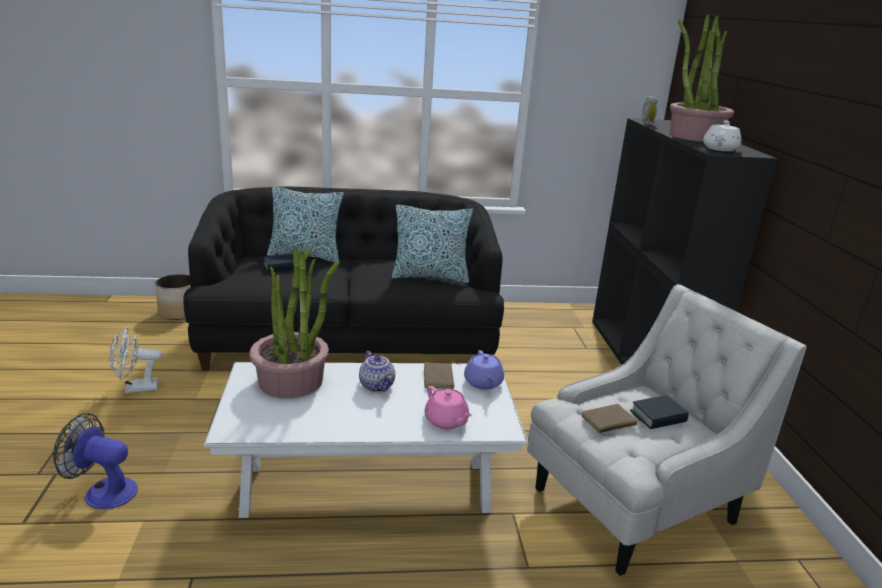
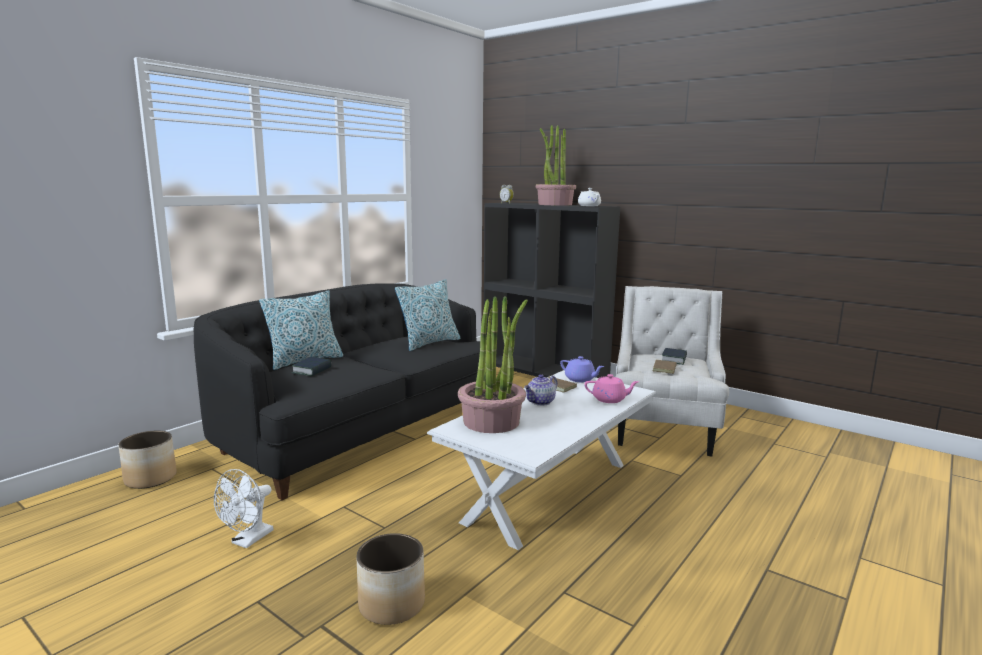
camera: 45 degrees left, 10 degrees down
(103, 491) = (392, 604): fan -> planter
(377, 386) = (541, 402): teapot -> teapot turned 120 degrees clockwise

